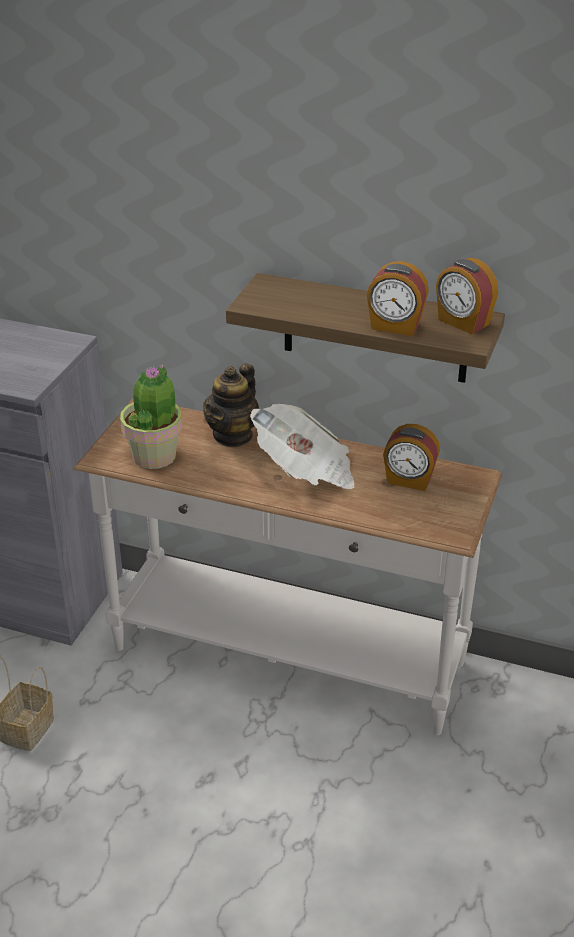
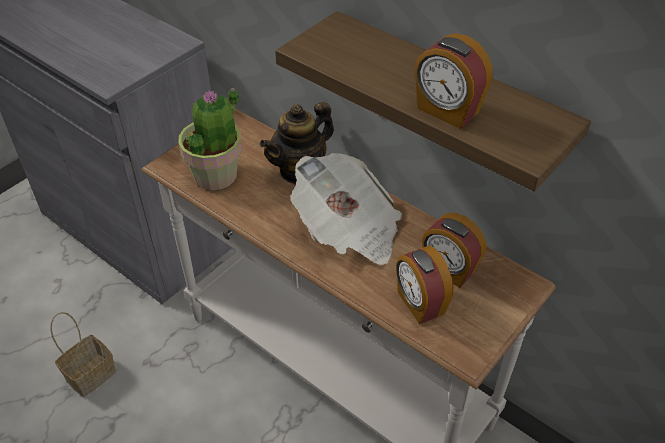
camera: 20 degrees right, 10 degrees up
(462, 322) = (531, 123): alarm clock -> alarm clock (419, 303)

